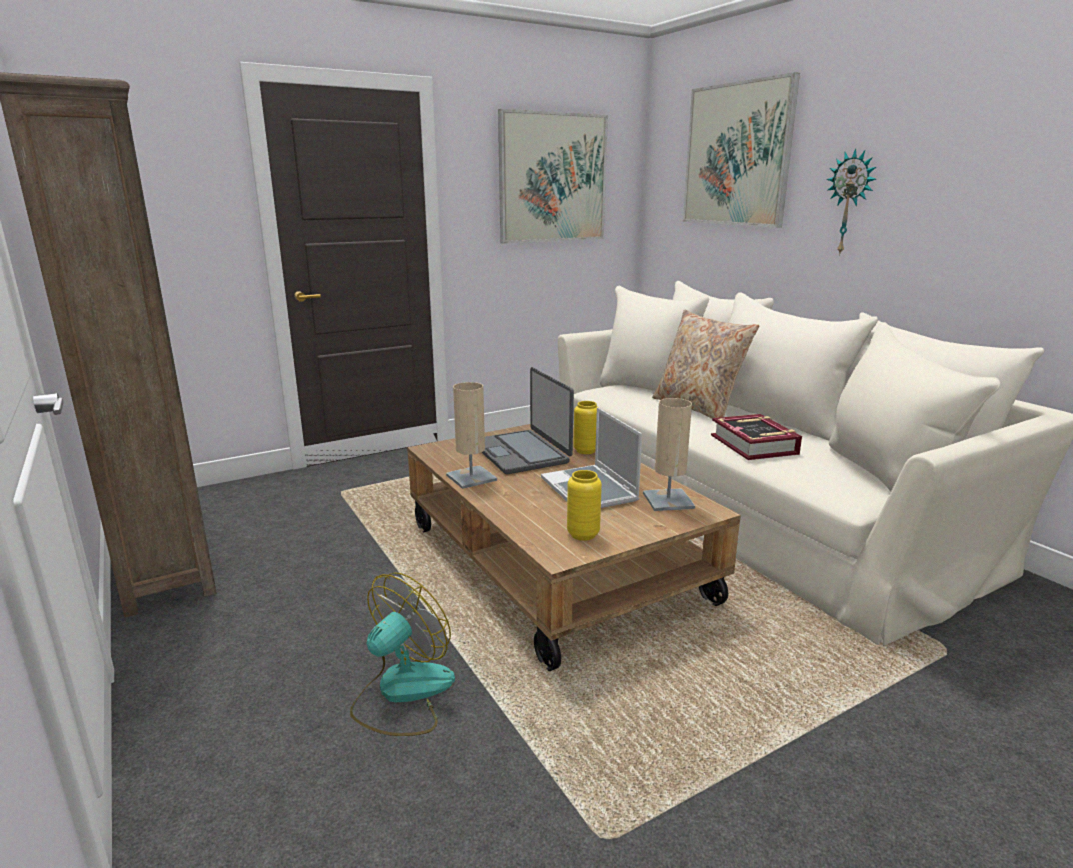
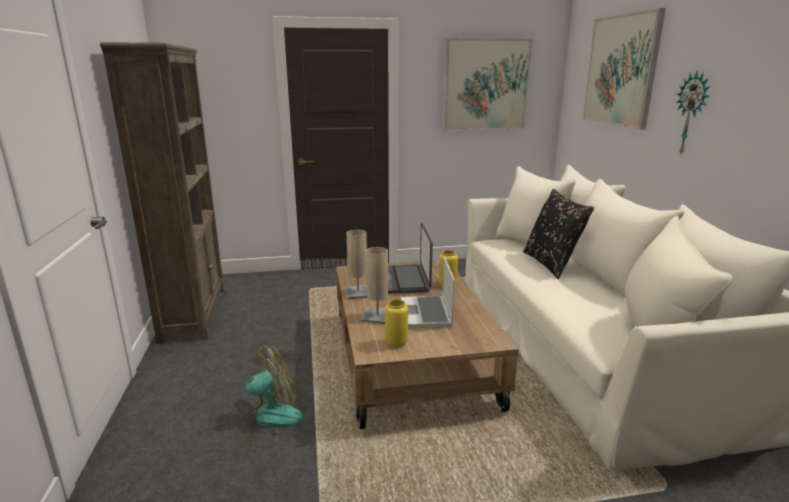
camera: 20 degrees right, 0 degrees up
(668, 500) = (474, 329): beige table lamp -> beige table lamp (377, 316)
(698, 408) = (551, 264): beige pillow -> black pillow
(754, 445) = (569, 298): book -> none

